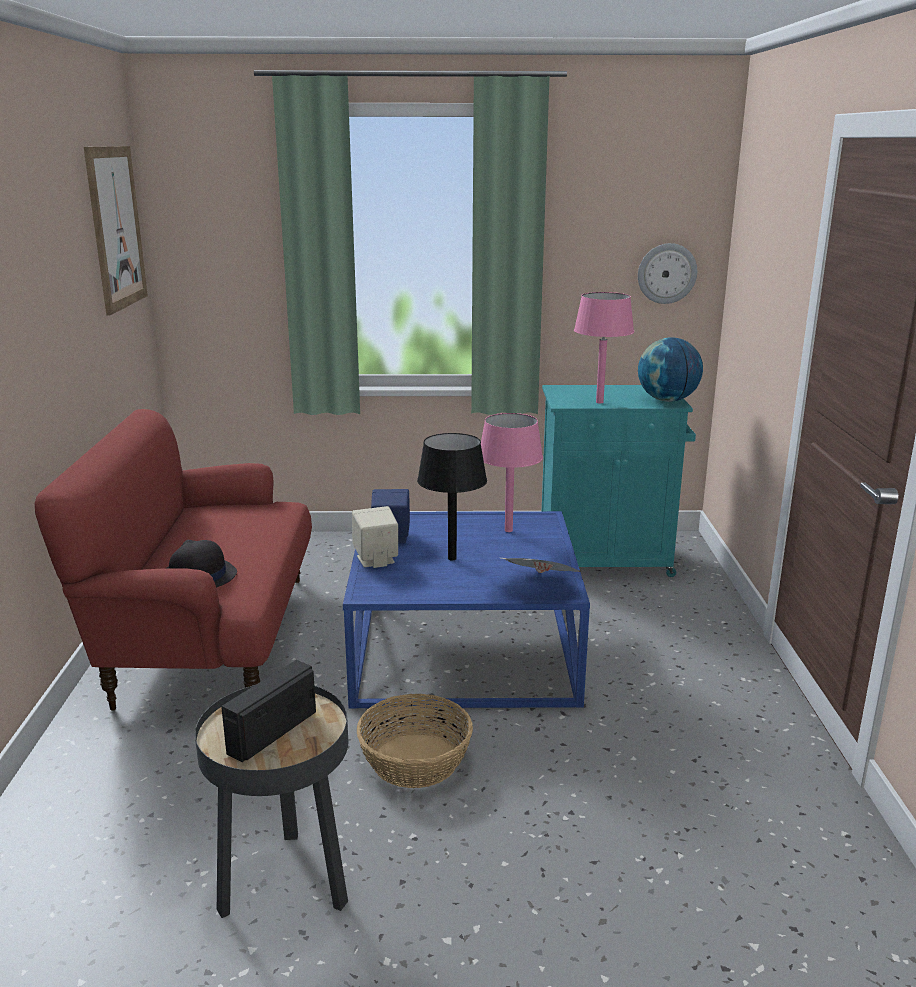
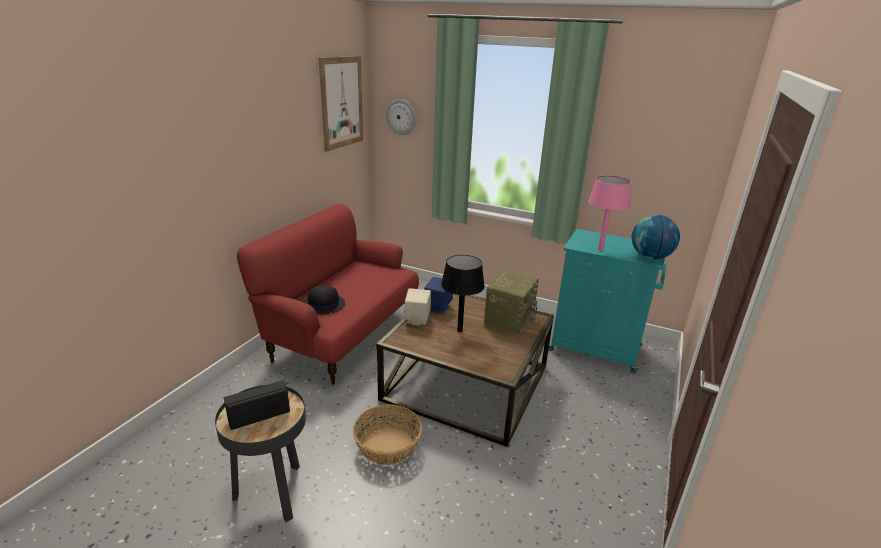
camera: 25 degrees right, 5 degrees up
(462, 647) = (465, 382): blue coffee table -> brown coffee table
(508, 530) = (509, 320): pink table lamp -> radio
(541, 585) = (495, 365): newspaper -> none
(666, 273) = (681, 167): wall clock -> wall clock (401, 117)

